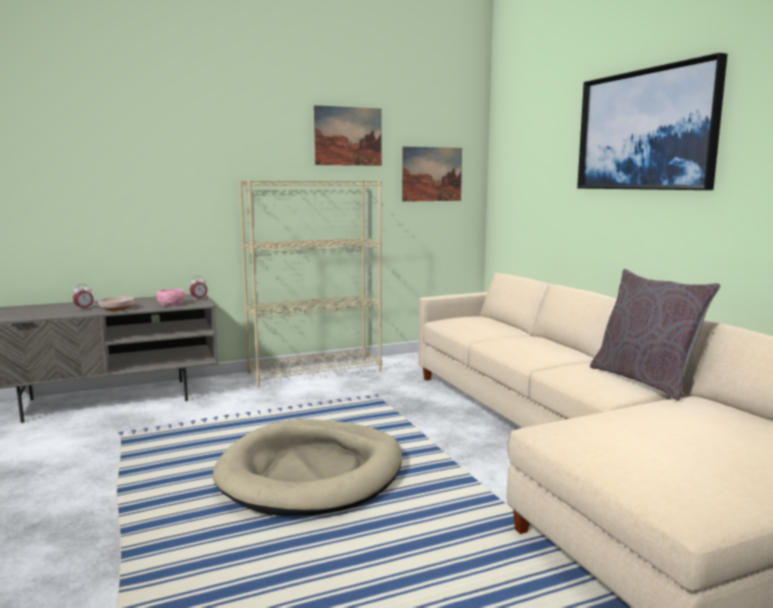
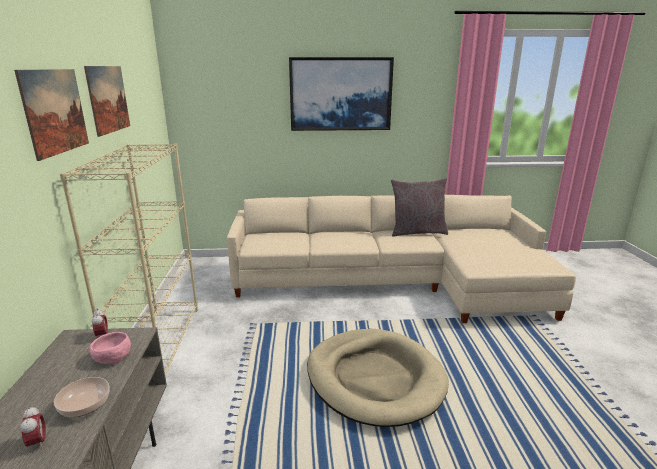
camera: 70 degrees left, 10 degrees up
(432, 174) = (149, 127): picture -> picture (55, 111)

